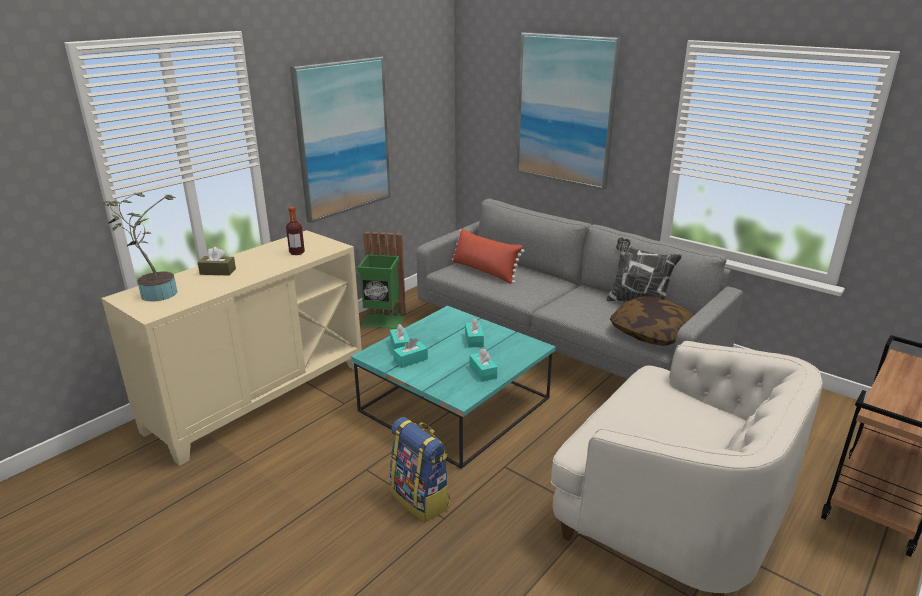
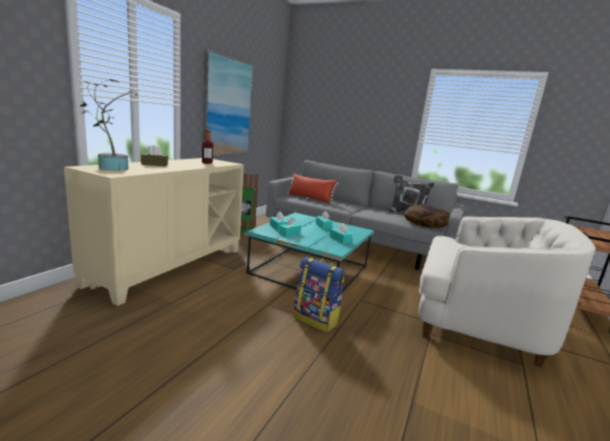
camera: 15 degrees left, 10 degrees down
(565, 110) = (354, 110): picture -> none

